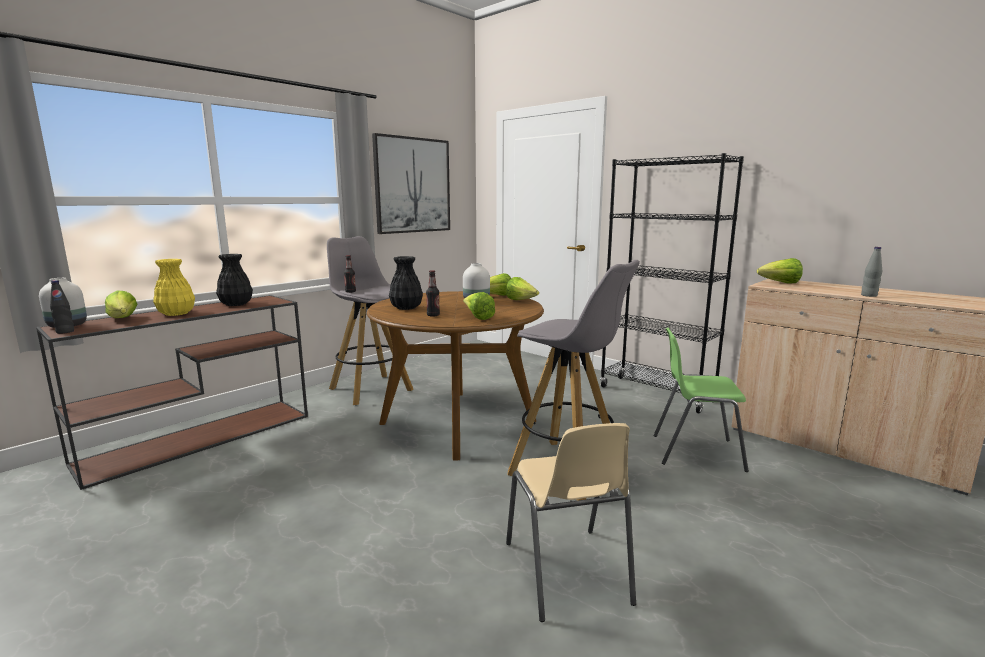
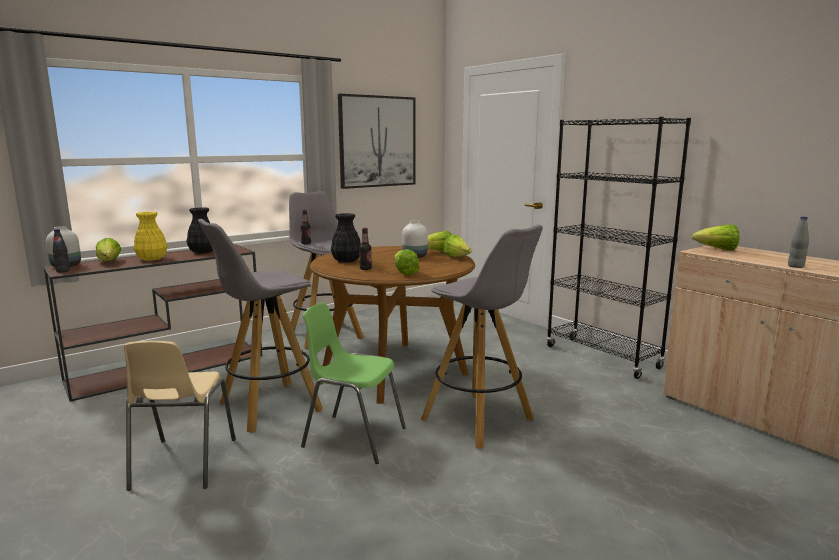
camera: 10 degrees right, 0 degrees up
(333, 475) = (268, 407): none -> grey stool
(567, 573) = (439, 504): beige chair -> beige chair (182, 464)
(696, 452) = (614, 415): green chair -> green chair (353, 437)

